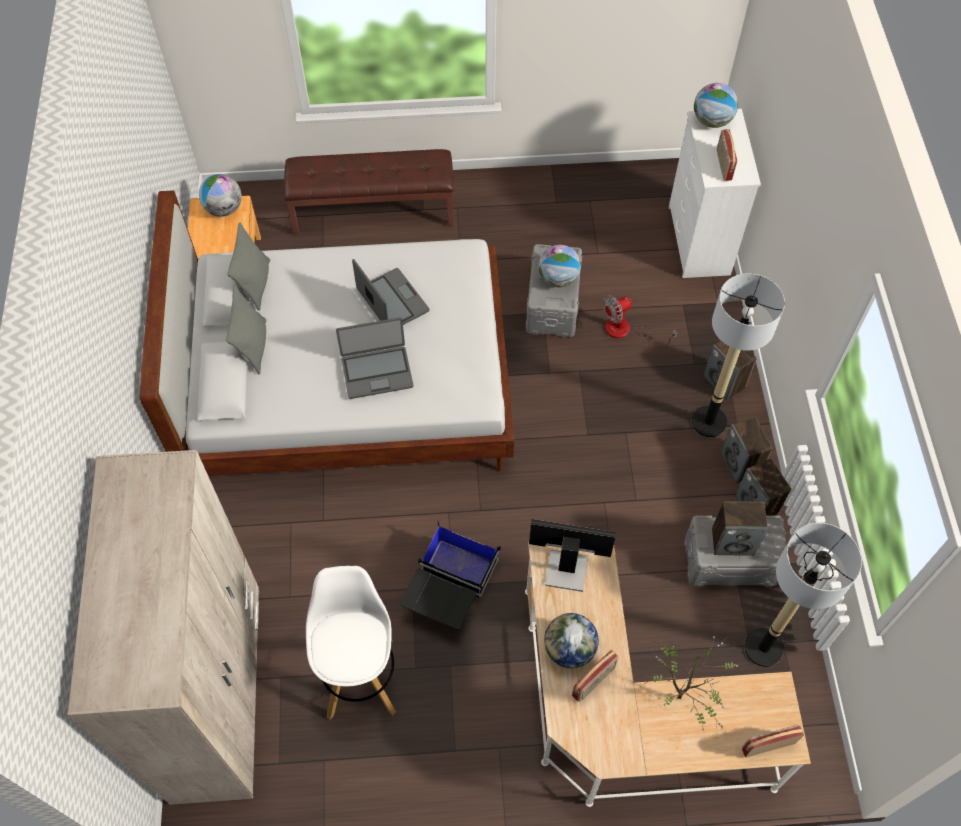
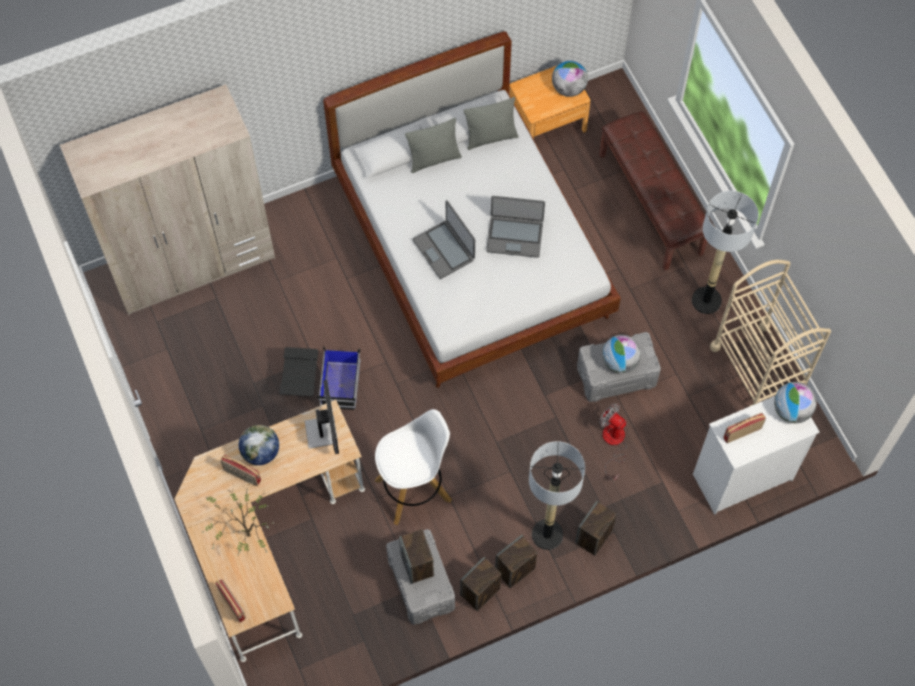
camera: 70 degrees right, 5 degrees up
(360, 676) = (234, 349): white stool -> white stool (414, 490)
(392, 301) = (514, 236): laptop -> laptop turned 60 degrees clockwise
(590, 191) = (758, 369): none -> beige cart
(764, 648) = (354, 626): floor lamp -> floor lamp (706, 300)

